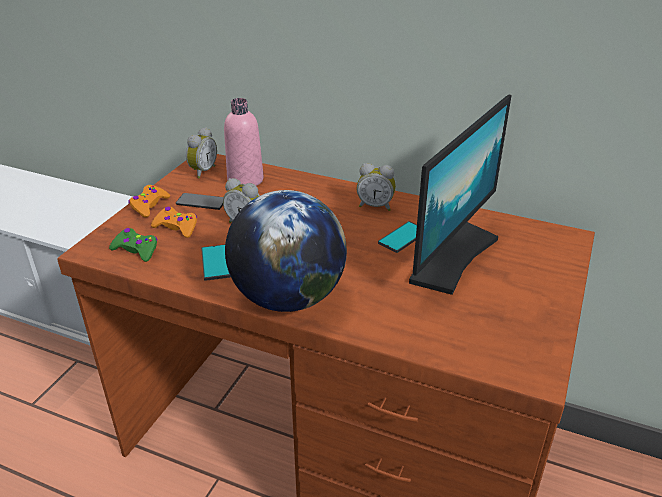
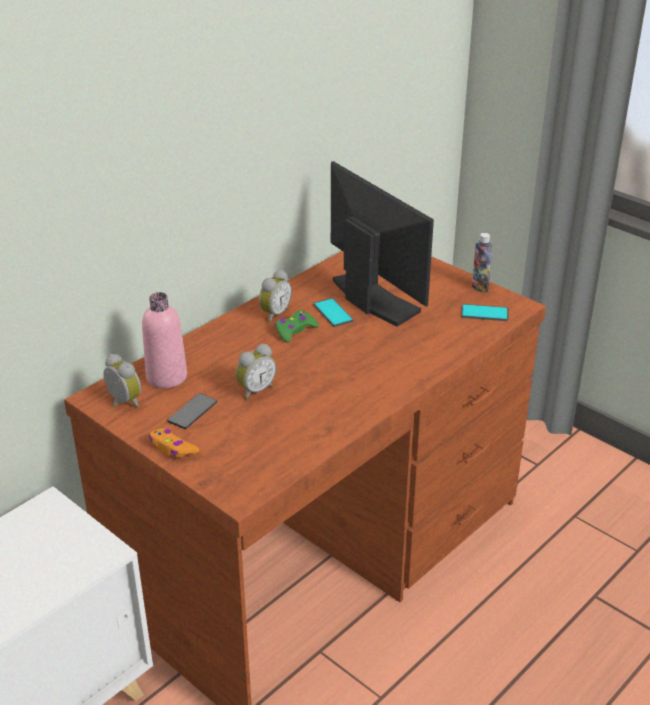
camera: 70 degrees left, 0 degrees up
(136, 250) = (258, 464): green game controller -> green game controller (295, 330)
(176, 227) = (231, 434): orange game controller -> none
(216, 263) = (311, 417): phone -> phone (484, 313)
(288, 298) = (386, 387): globe -> none
(551, 332) = (479, 287): none -> bottle

